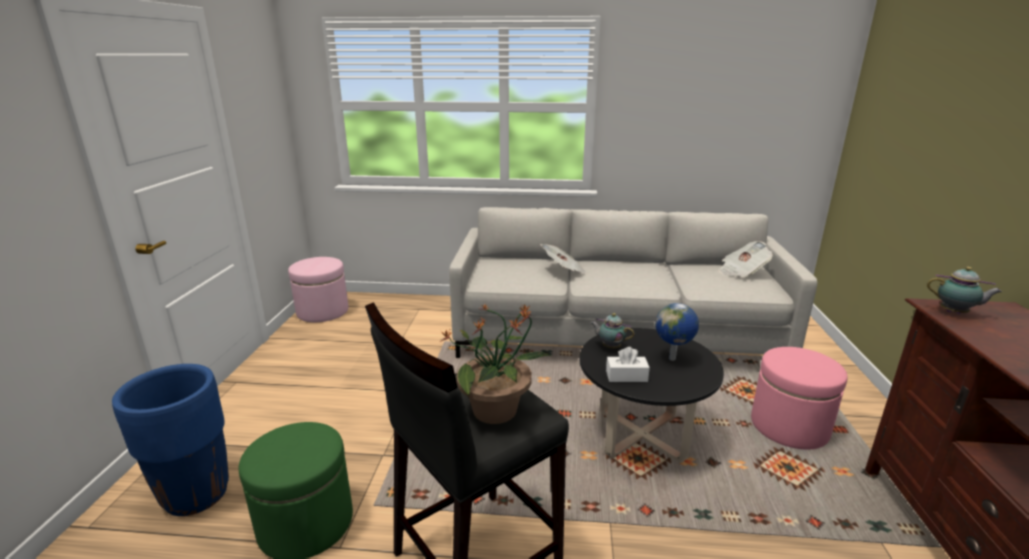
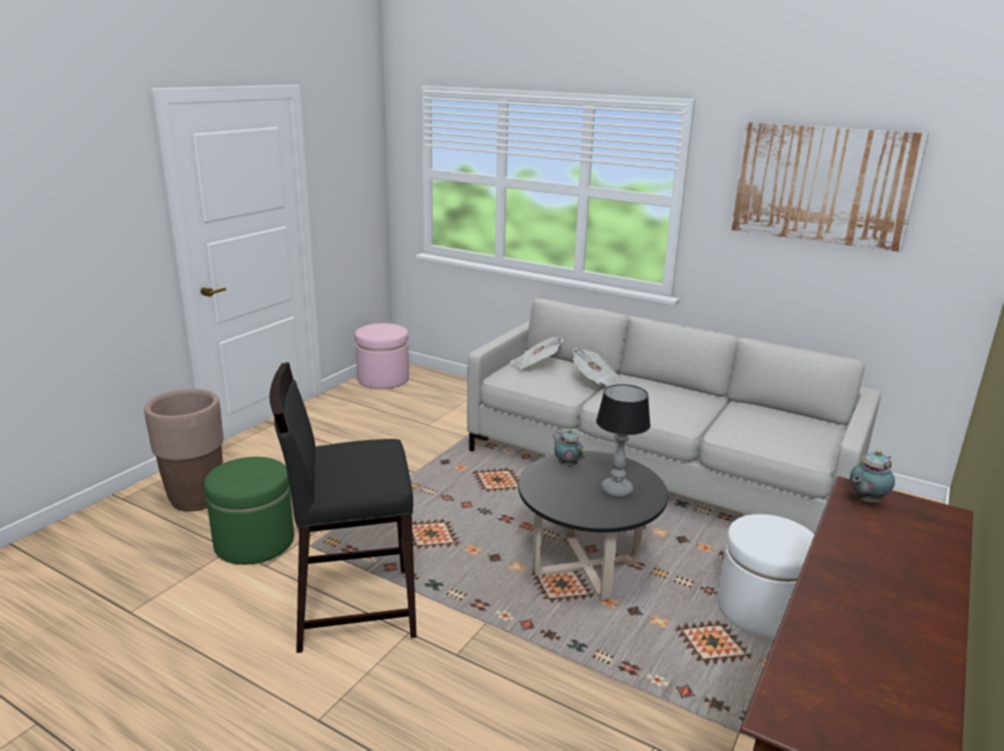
camera: 25 degrees right, 0 degrees up
(196, 495) = (196, 499): blue planter -> brown planter
(496, 410) = (360, 471): potted plant -> none
(626, 376) = (552, 492): white tissue box -> none
(673, 359) = (617, 491): globe -> table lamp
(711, 81) = (823, 185): none -> picture
(741, 271) = (805, 425): newspaper -> newspaper (535, 365)
(789, 426) = (761, 609): pink ottoman -> white ottoman
(955, 313) = (865, 501): teapot -> teapot turned 90 degrees clockwise

